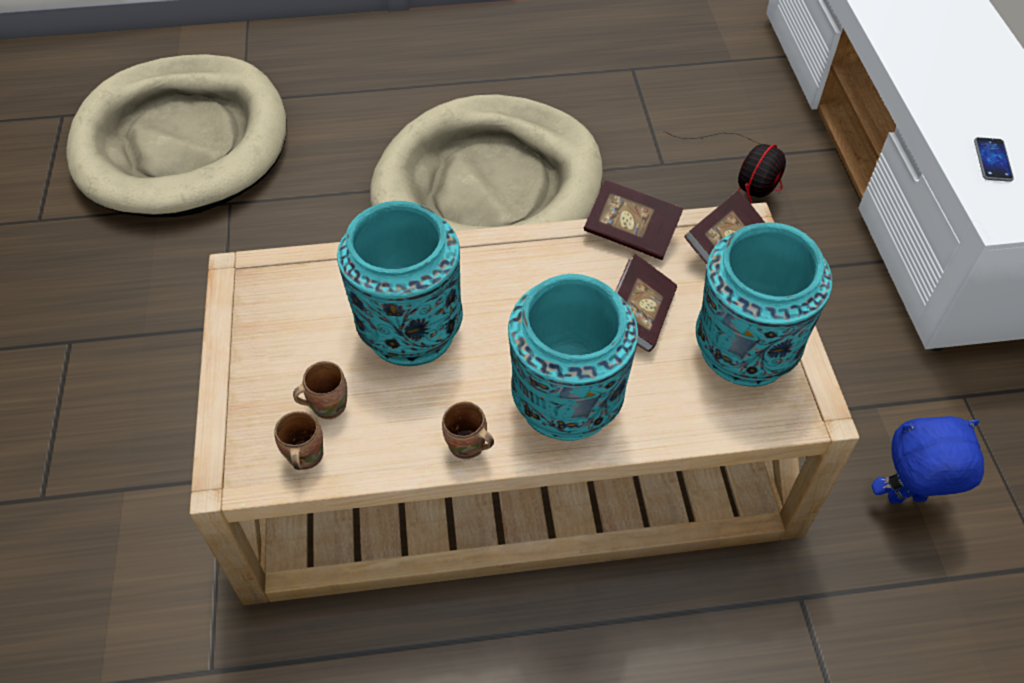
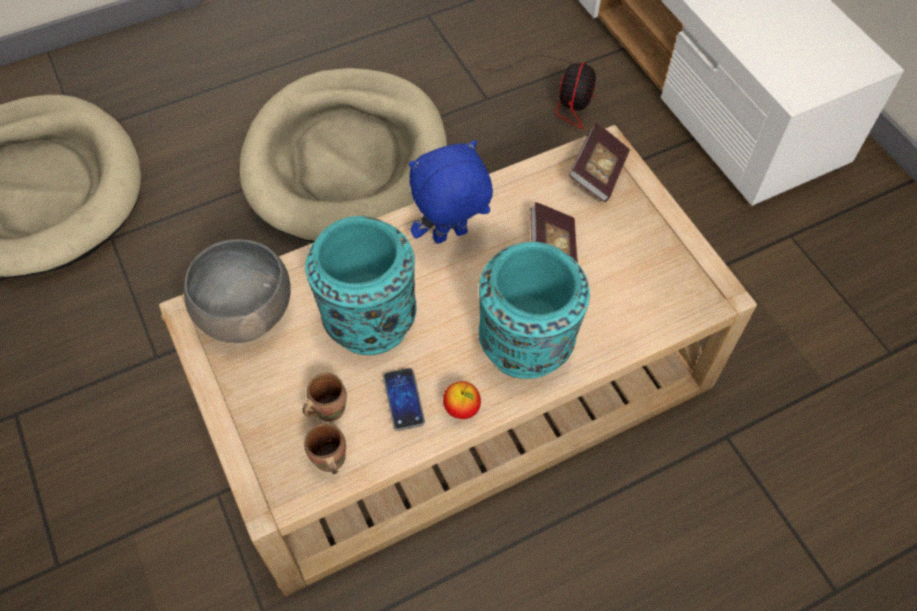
camera: 20 degrees left, 5 degrees up
(288, 285) = (245, 312): none -> grey bowl
(467, 448) = (462, 408): brown mug -> apple
(631, 233) = (518, 182): book -> none
(743, 352) = (646, 260): turquoise vase -> none
(906, 500) = (776, 333): blue plush toy -> blue plush toy (450, 237)
(992, 160) = (772, 41): phone -> phone (403, 399)

